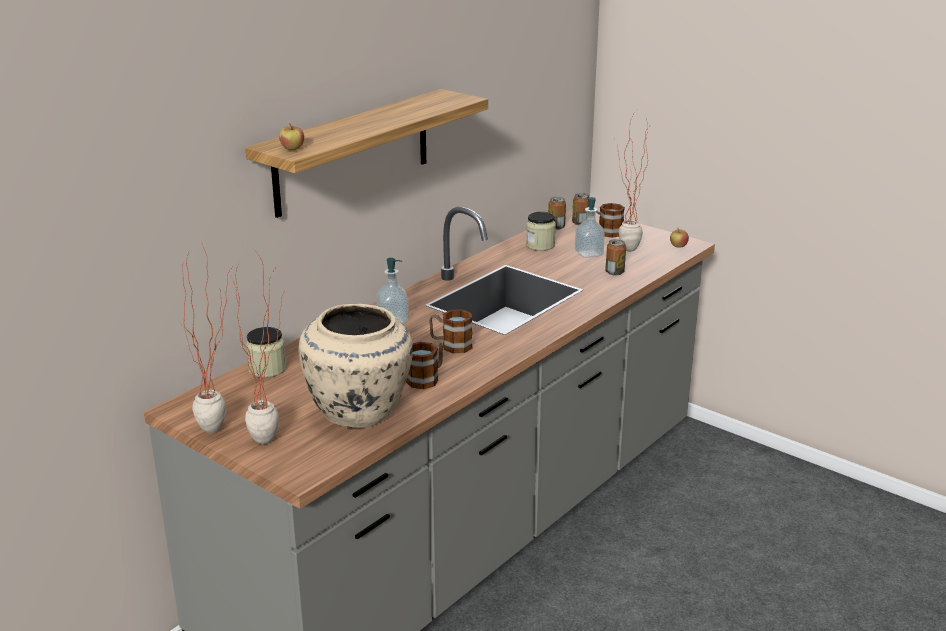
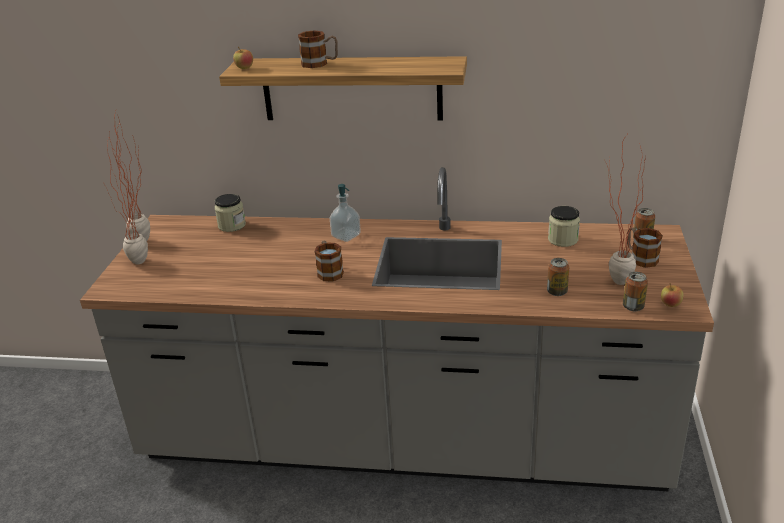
camera: 60 degrees right, 5 degrees up
(359, 414) = (196, 278): beige vase -> none
(427, 378) = (268, 282): mug -> mug (320, 64)
(556, 227) = (614, 232): can -> can (633, 307)
(589, 253) = (580, 266): soap dispenser -> none

